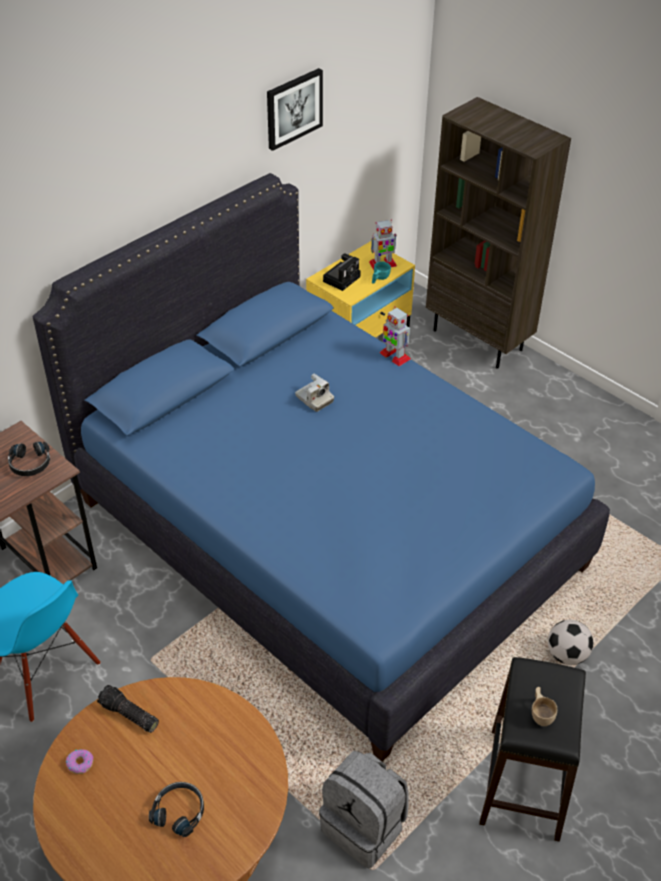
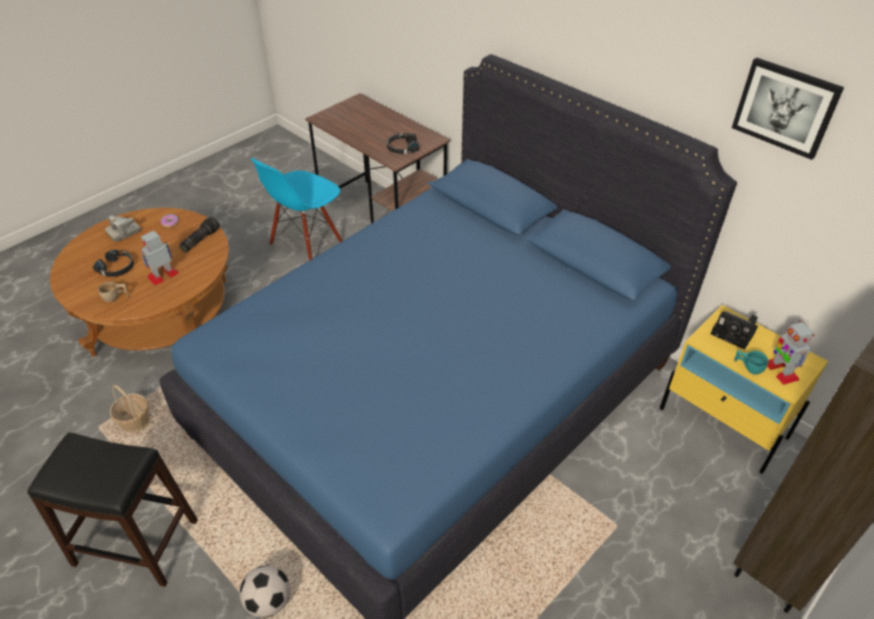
camera: 90 degrees right, 0 degrees up
(314, 399) = (495, 297): camera -> camera (124, 232)
(364, 826) = (135, 422): grey backpack -> basket
(394, 356) = (576, 360): toy robot -> toy robot (163, 275)
(541, 713) = (82, 462): beige cup -> beige cup (116, 298)

